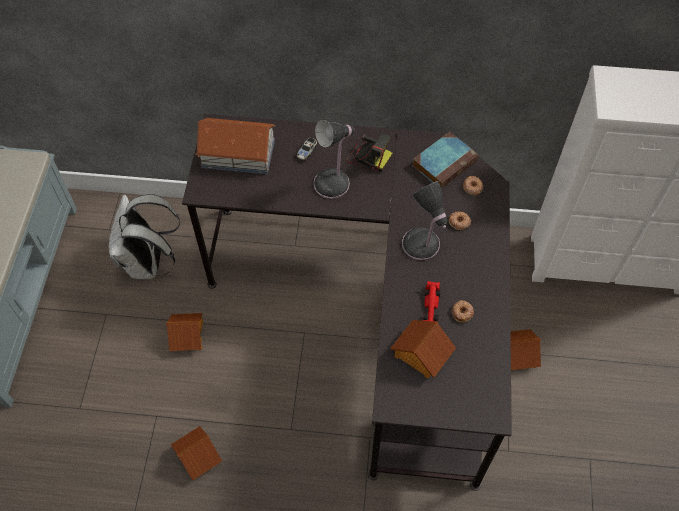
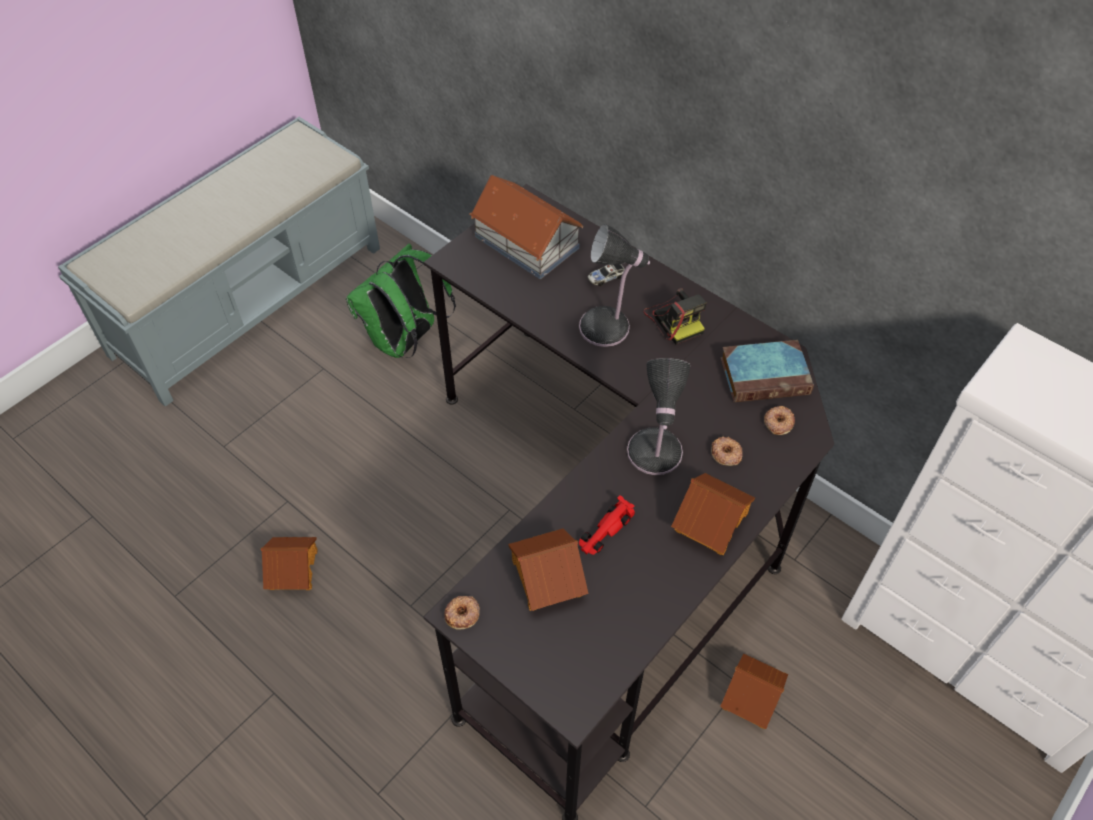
camera: 35 degrees right, 5 degrees down
(149, 263) = (406, 341): white backpack -> green backpack
(187, 336) = (383, 437): toy house -> toy house (710, 521)
(462, 312) = (639, 561): donut -> donut (462, 614)

